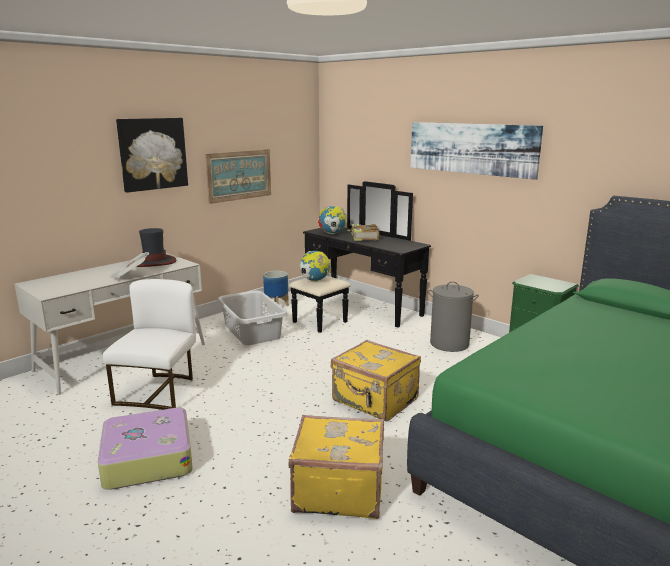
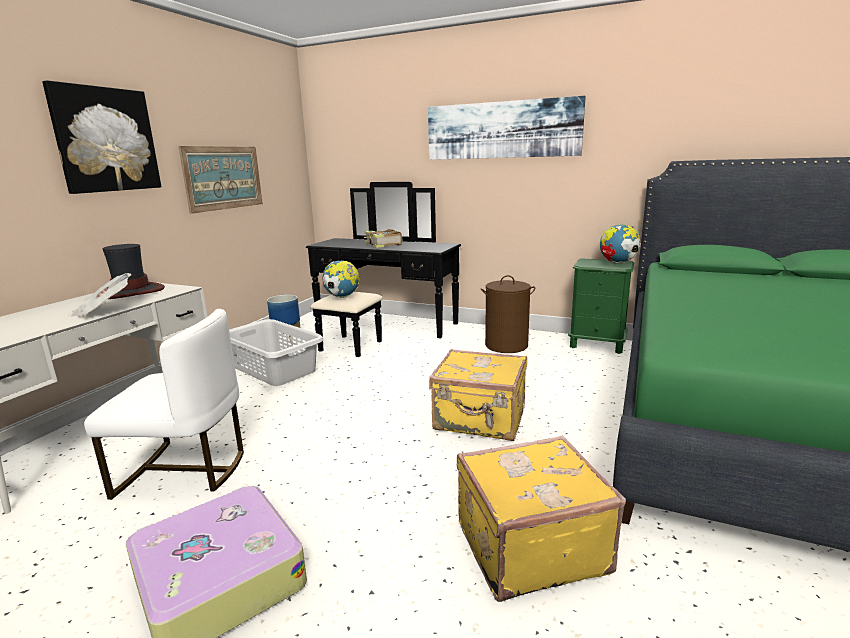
camera: 20 degrees left, 0 degrees up
(159, 392) = (185, 470): white chair -> white chair turned 105 degrees clockwise
(332, 233) = (343, 244): globe -> globe (617, 263)
(449, 344) = (506, 345): grey laundry basket -> brown laundry basket

